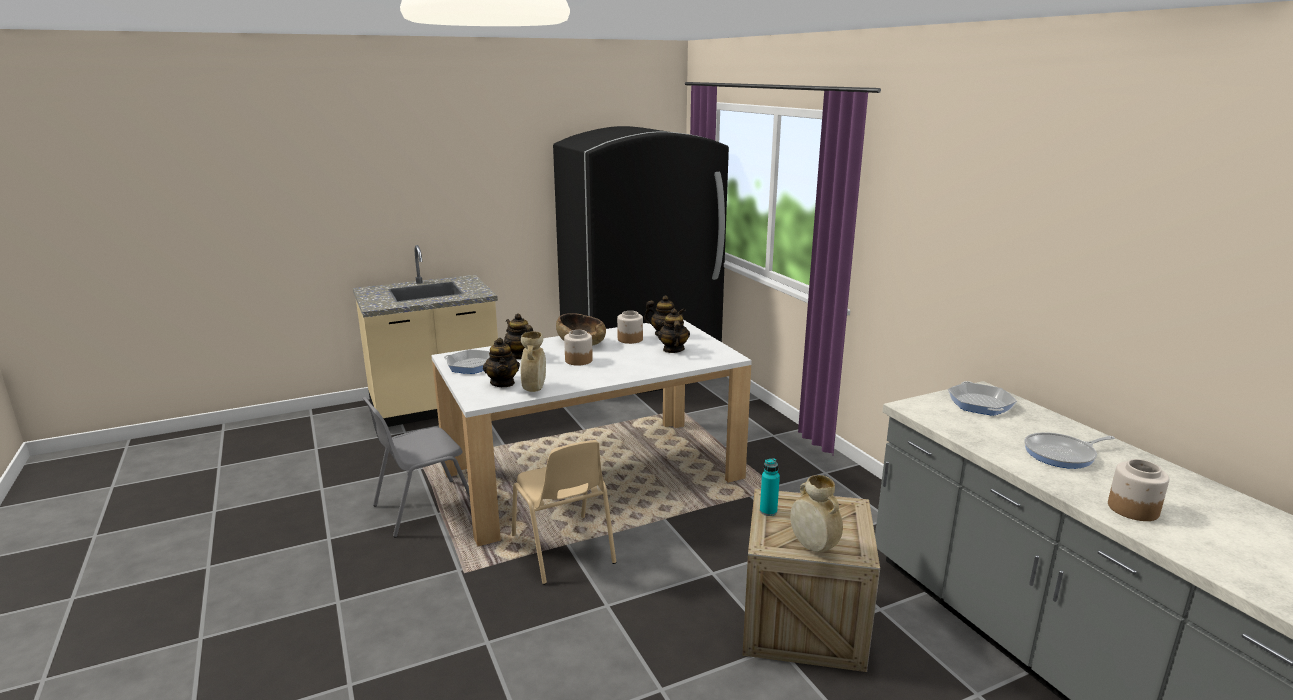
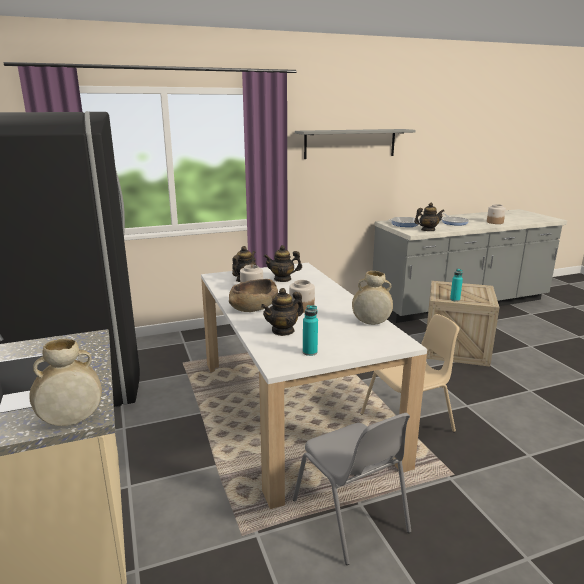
camera: 85 degrees left, 0 degrees up
(471, 366) = (310, 352): frying pan -> turquoise bottle
(503, 383) = (357, 336): teapot -> teapot (427, 230)
(813, 546) = (484, 294): beige vase -> beige vase (71, 421)
(965, 220) = (350, 143): none -> grey shelf

